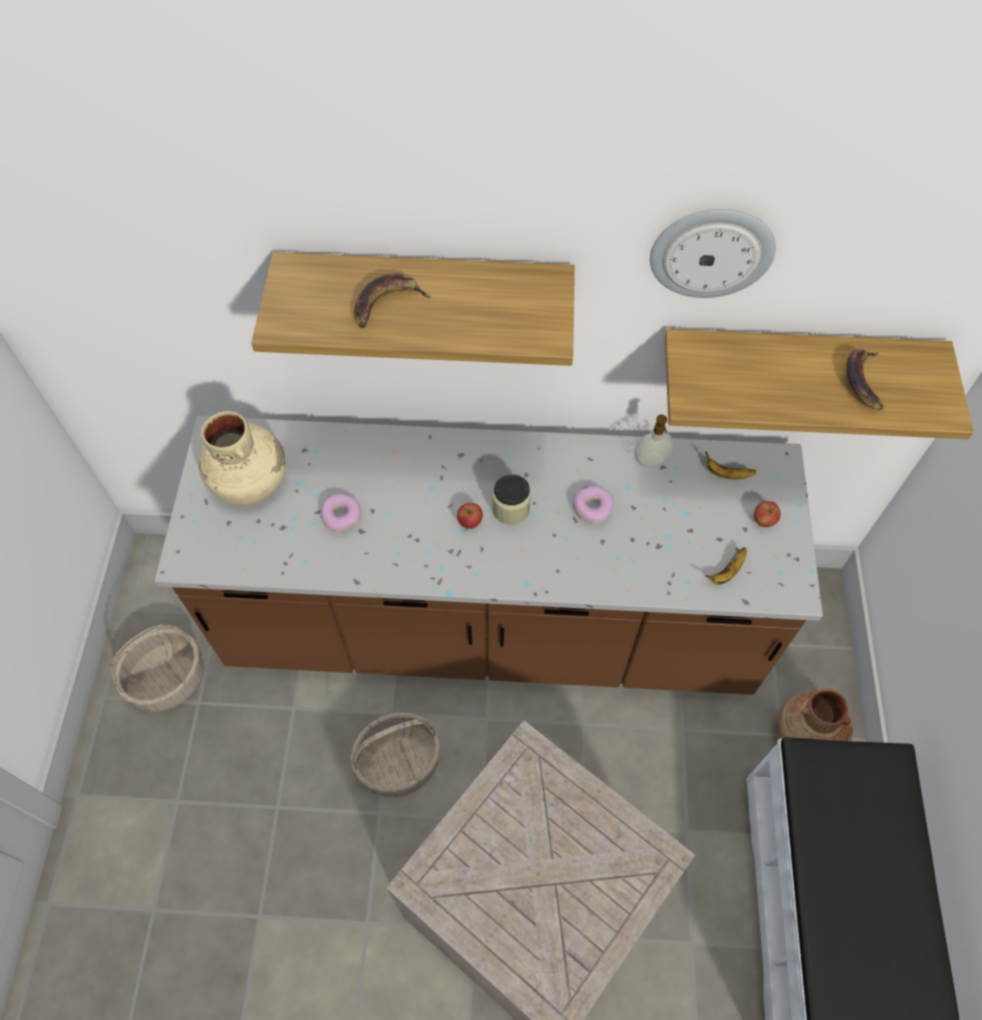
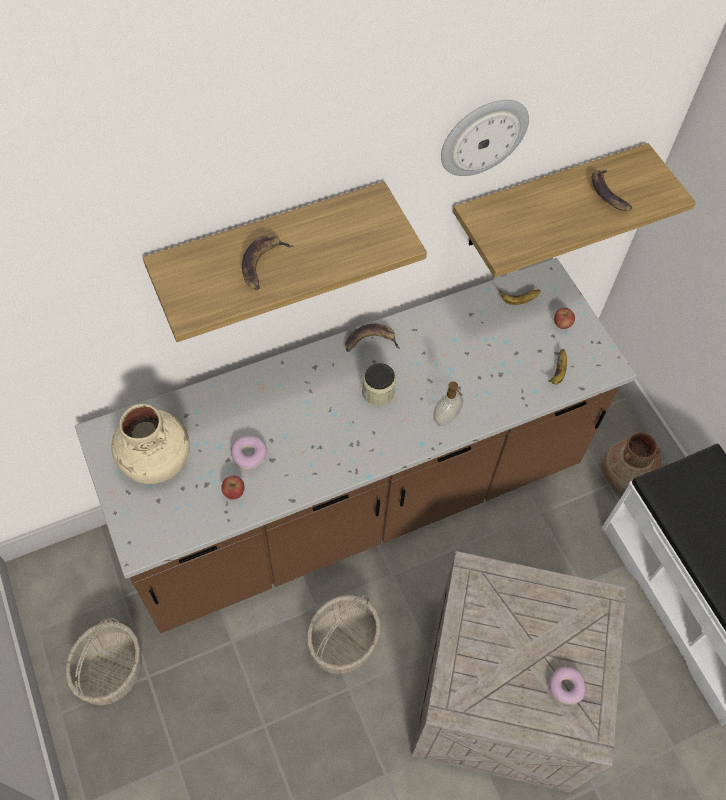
camera: 30 degrees left, 0 degrees up
(470, 522) = (353, 415): apple -> apple (234, 492)
(535, 452) = (371, 341): none -> banana
(592, 507) = (437, 366): donut -> donut (565, 687)
(651, 461) = (460, 313): soap dispenser -> soap dispenser (447, 418)

